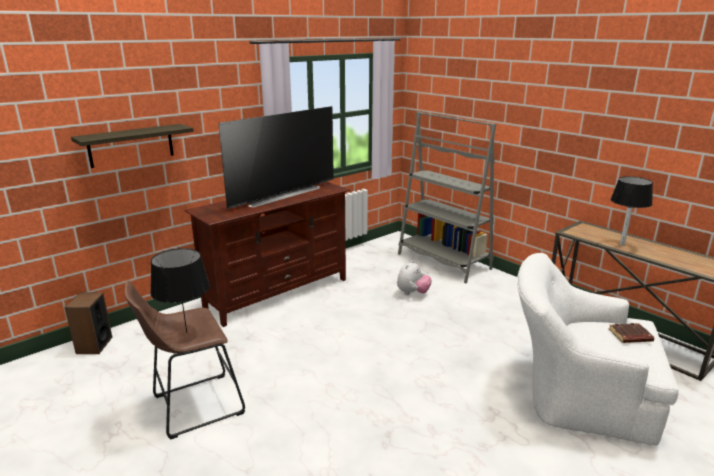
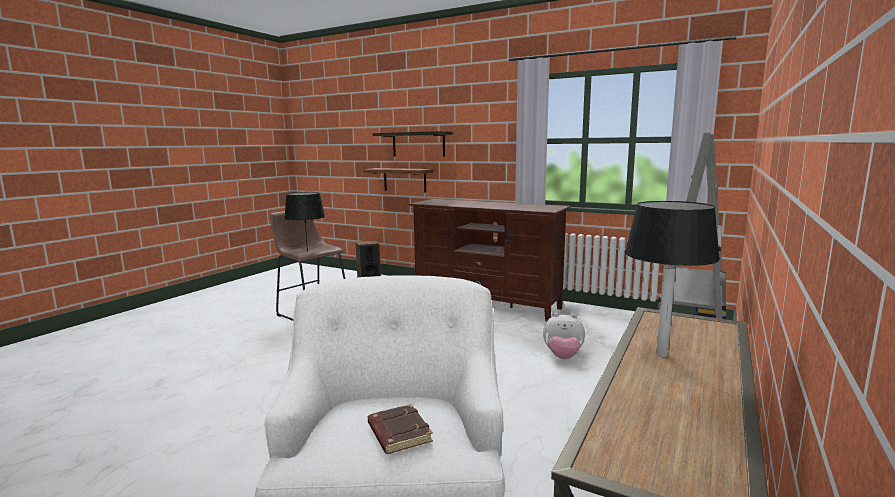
camera: 70 degrees right, 10 degrees down
(115, 196) = (404, 180): none -> shelf
(281, 194) = (501, 204): television -> none

